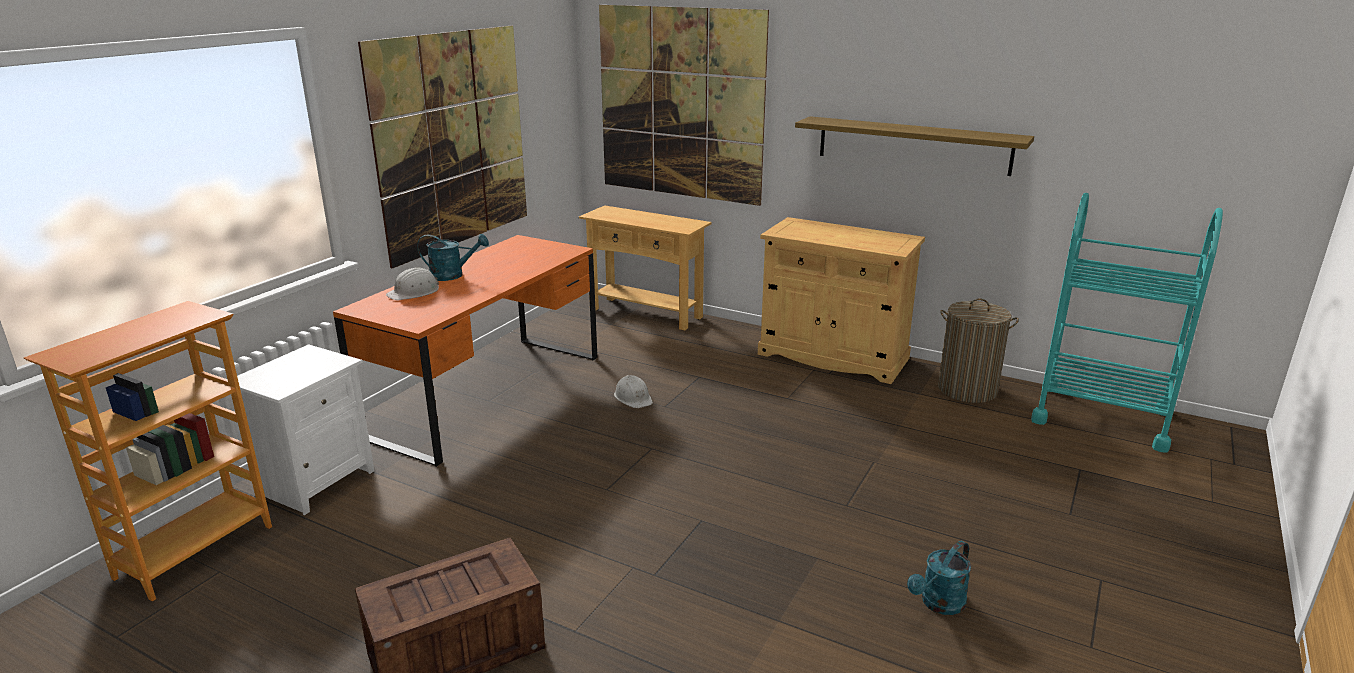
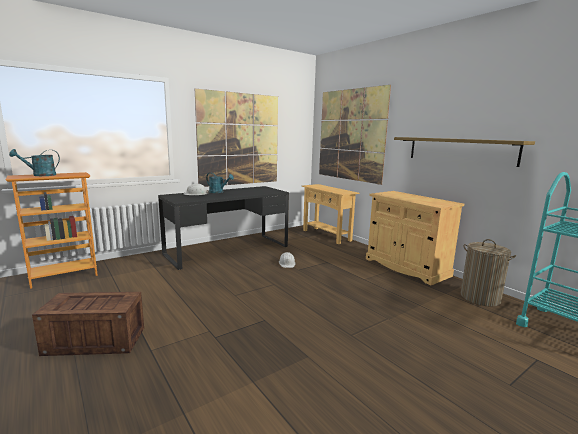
camera: 25 degrees right, 10 degrees down
(316, 482) = (130, 265): white nightstand -> none
(487, 394) = (227, 250): orange desk -> black desk
(938, 604) = (361, 409): turquoise watering can -> turquoise watering can (40, 175)

